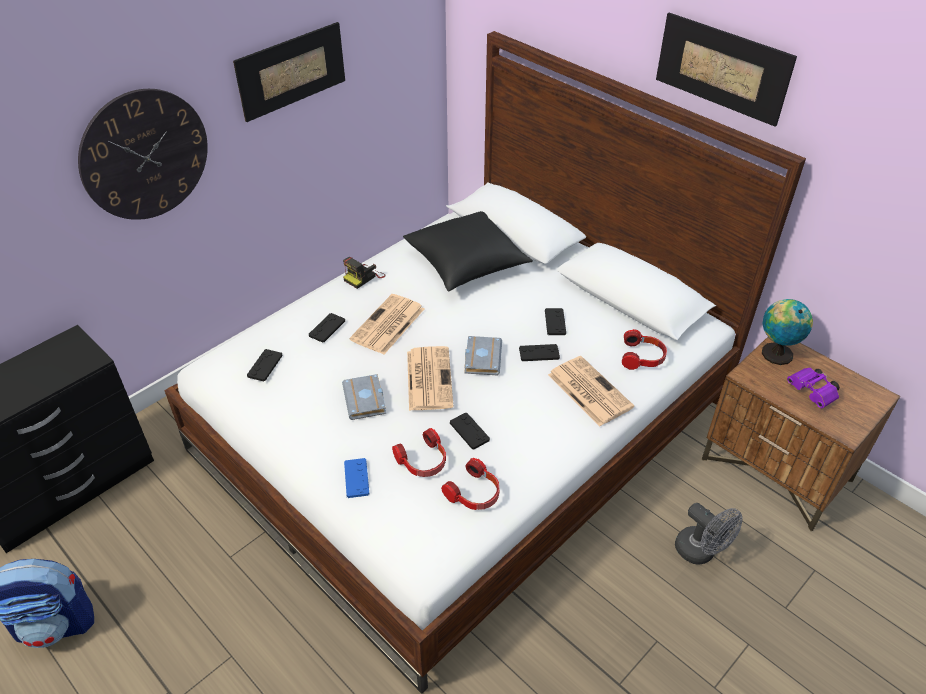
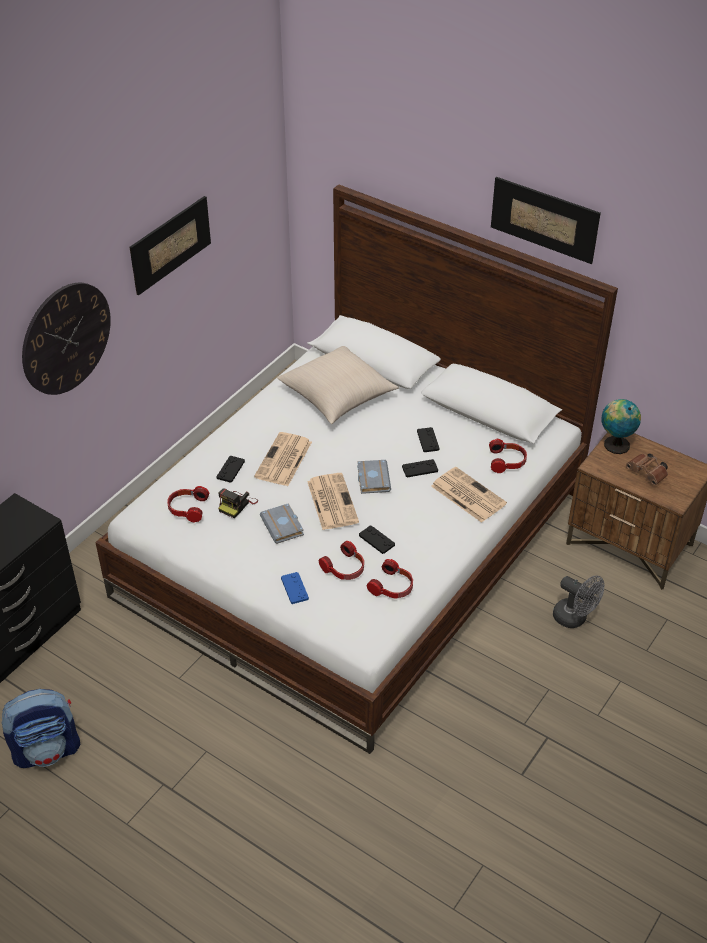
camera: 10 degrees left, 0 degrees up
(265, 366) = (187, 508): black game controller -> headphones
(364, 277) = (248, 419): camera -> camera (237, 505)
(466, 263) = (337, 395): black pillow -> beige pillow
(813, 393) = (648, 474): purple binoculars -> brown binoculars

